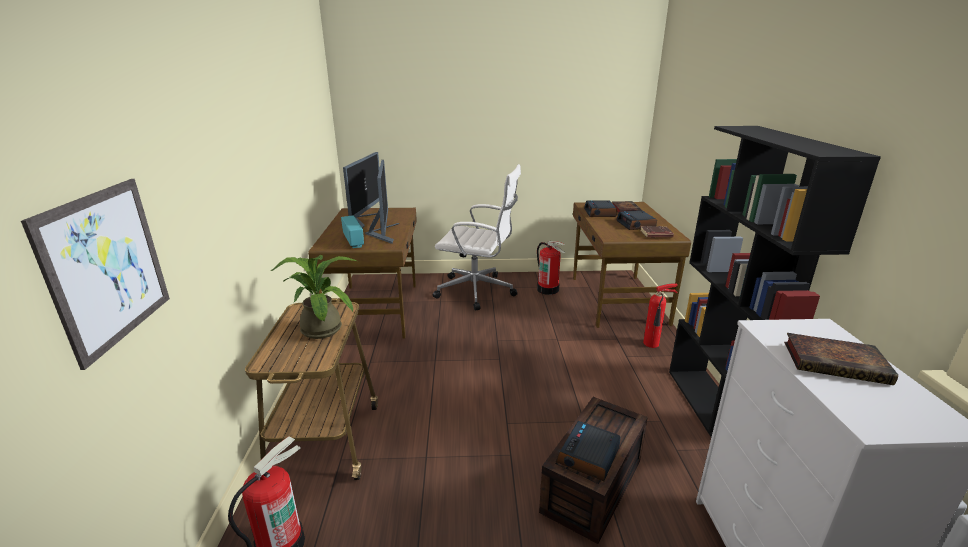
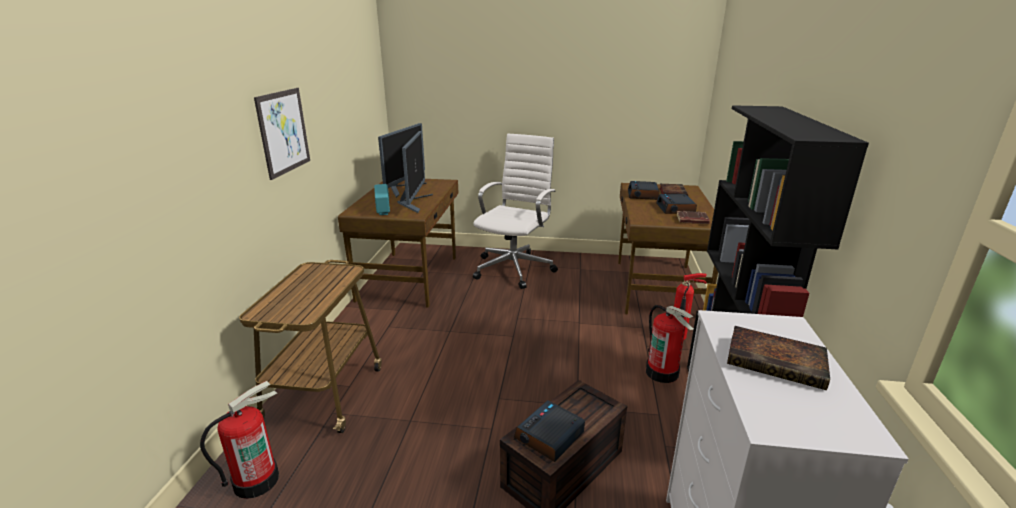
camera: 10 degrees right, 0 degrees up
(107, 267) = (96, 212): picture -> picture (283, 132)
(321, 327) = (321, 286): potted plant -> none
(478, 291) = (515, 268): white office chair -> white office chair turned 90 degrees counterclockwise
(548, 289) = (587, 271): fire extinguisher -> fire extinguisher (662, 372)

